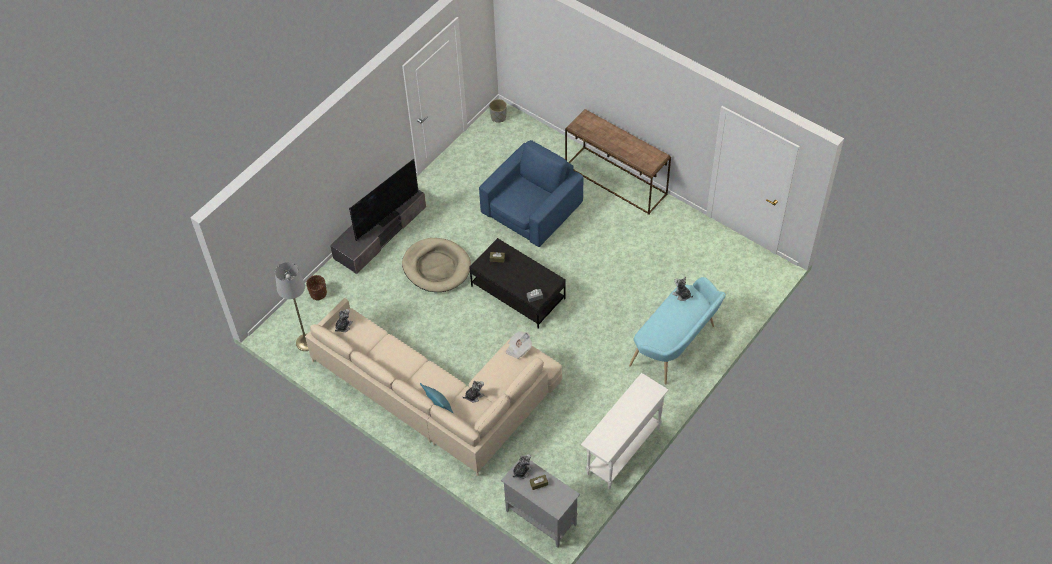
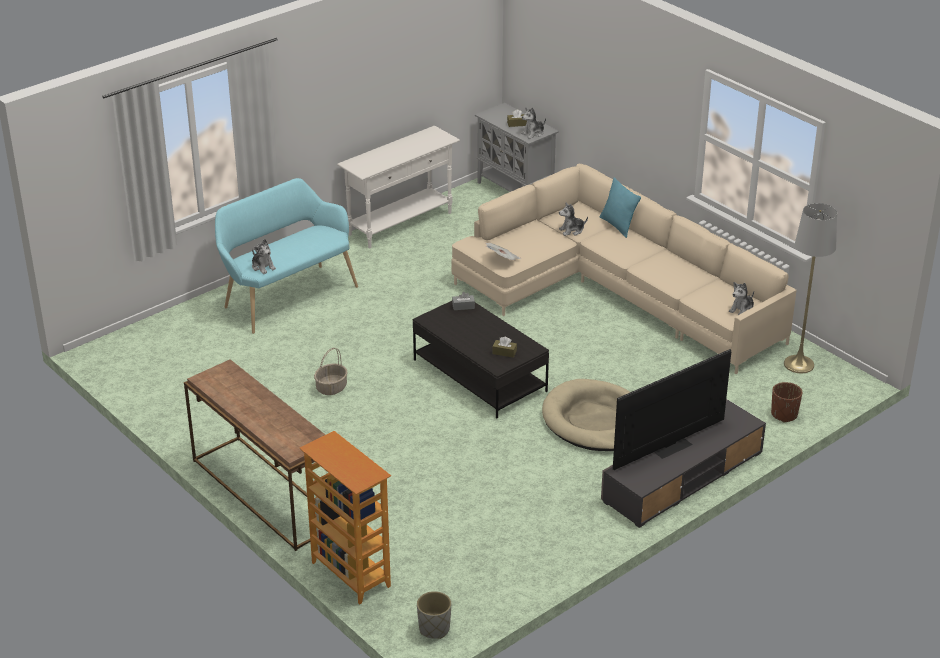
camera: 170 degrees left, 20 degrees down
(531, 209) = (423, 473): blue armchair -> none
(550, 138) = (350, 574): none -> bookcase
(610, 265) = (331, 387): none -> basket

